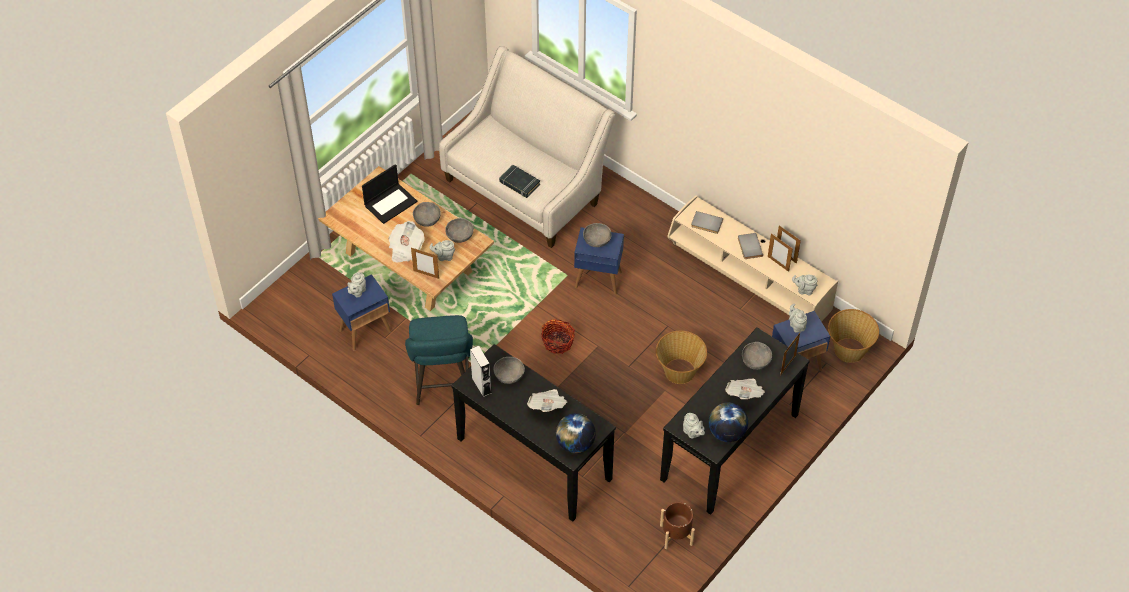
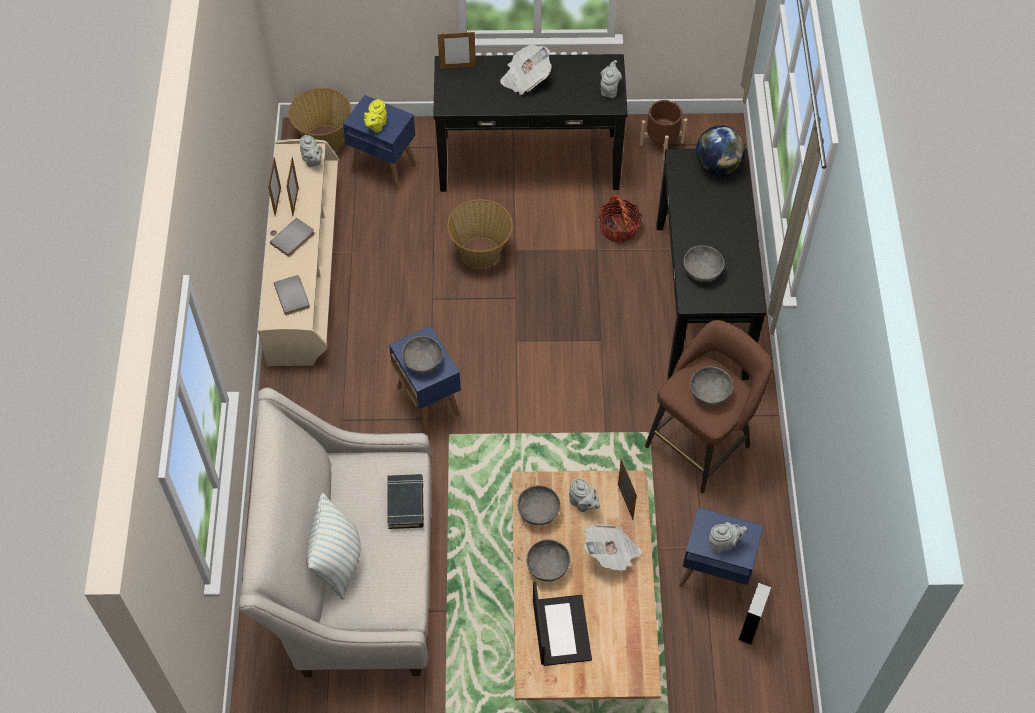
camera: 130 degrees left, 5 degrees up
(390, 203) = (560, 629): laptop -> laptop turned 75 degrees clockwise
(443, 384) = (701, 443): turquoise stool -> brown stool
(481, 385) = (738, 285): grey speaker -> grey speaker (750, 627)
(515, 140) = (338, 561): none -> pillow
(547, 406) = (702, 215): newspaper -> none
(558, 342) = (546, 379): basket -> basket (618, 228)
(726, 433) = (582, 66): globe -> none
(756, 361) = (477, 92): grey bowl -> grey bowl (709, 393)
(796, 325) = (376, 126): grey teapot -> yellow teapot

